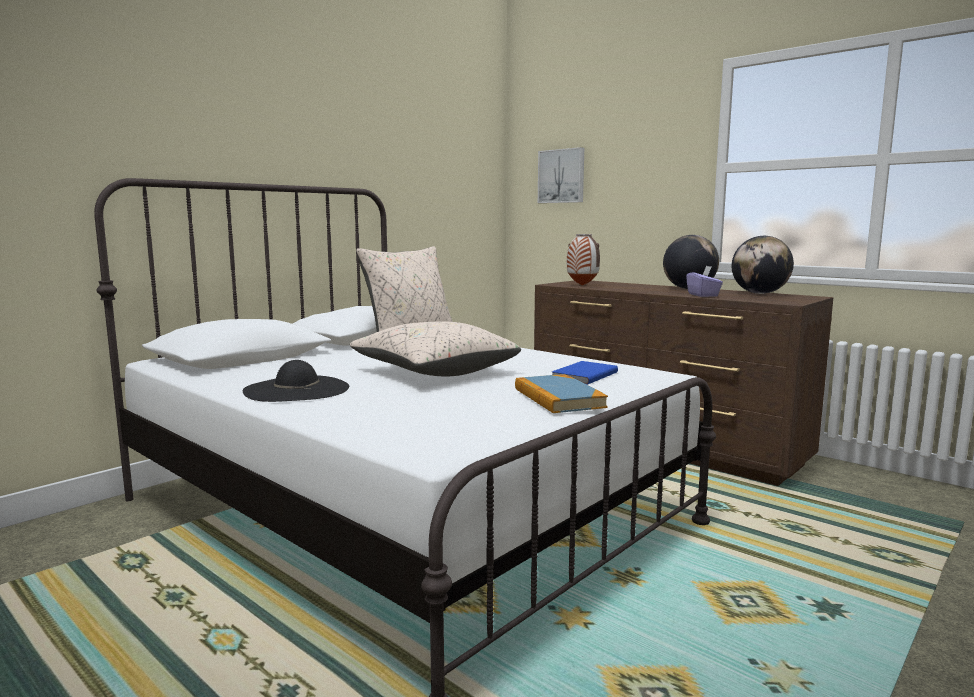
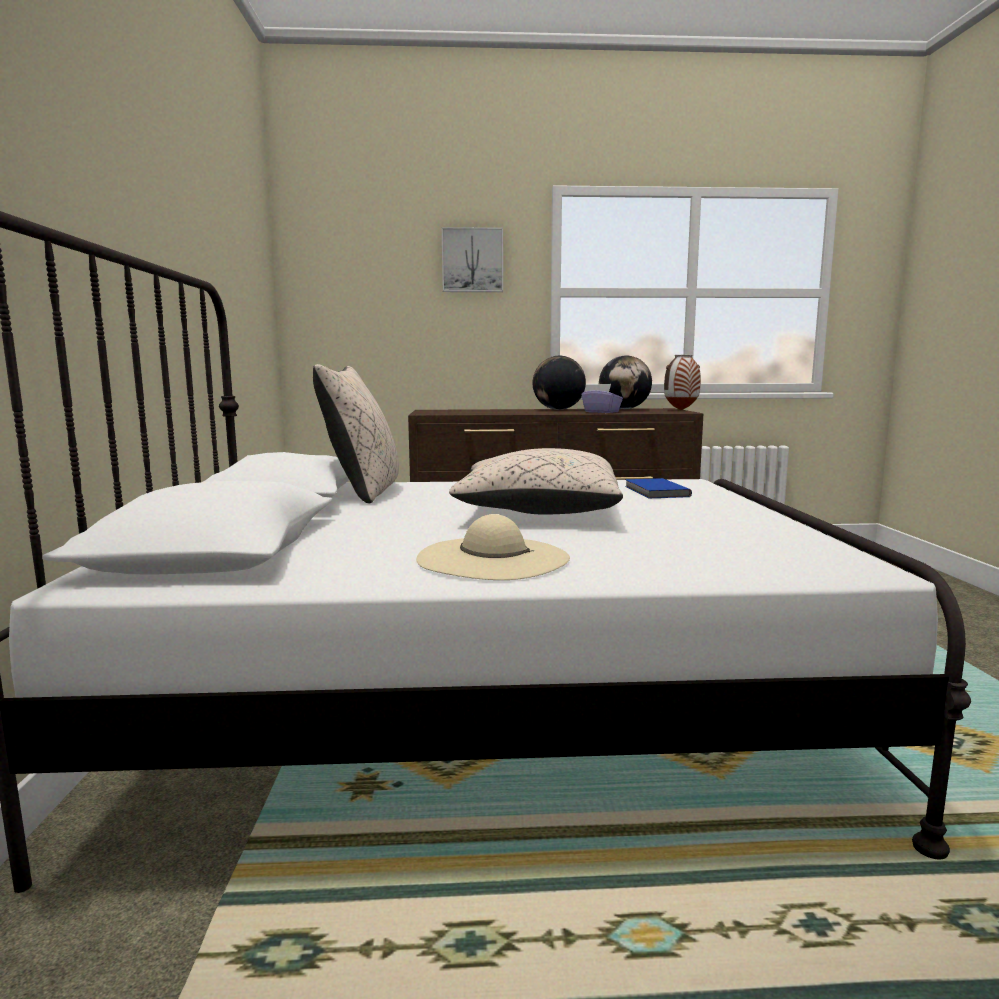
camera: 45 degrees left, 0 degrees up
(296, 389) = (493, 558): black hat -> beige hat
(558, 398) = (731, 508): book -> none
(562, 176) = (365, 291): picture -> picture (472, 260)
(581, 285) = (458, 412): vase -> vase (680, 410)

